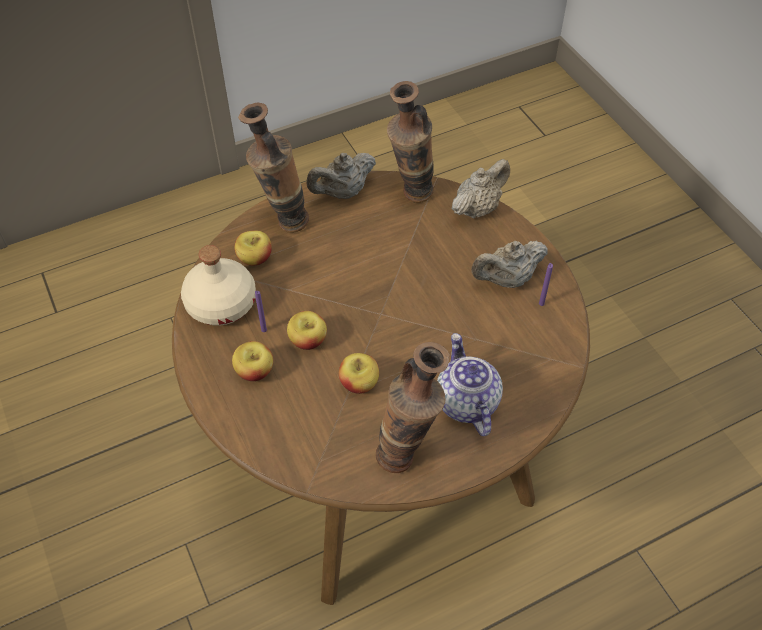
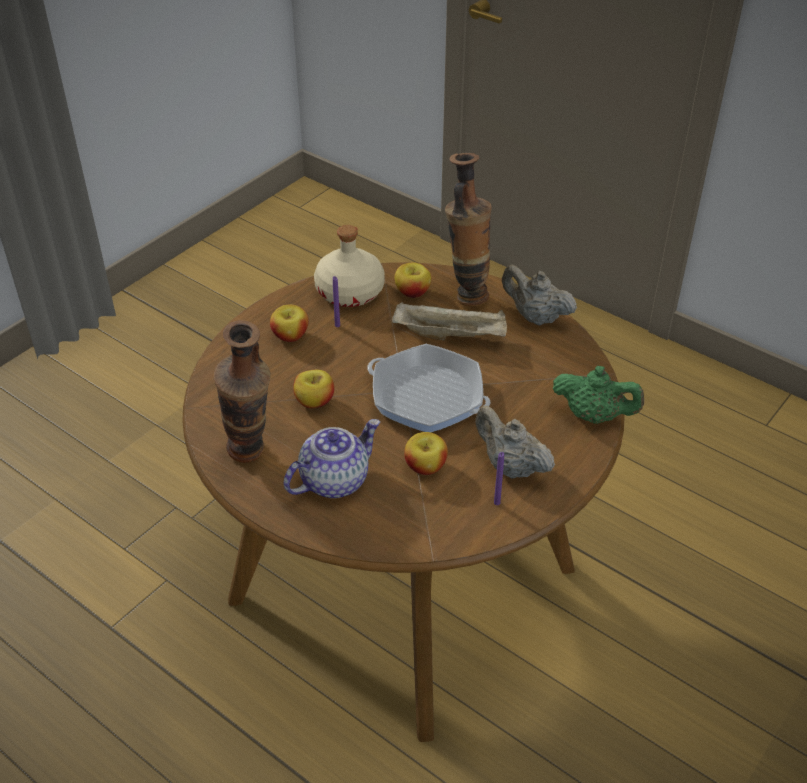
camera: 65 degrees right, 10 degrees down
(308, 340) = (342, 355): apple -> apple (425, 466)
(330, 254) = (451, 335): none -> beige tray
(398, 300) = (427, 397): none -> frying pan
(410, 198) = (567, 363): vase -> none
(478, 208) = (594, 416): beige teapot -> green teapot

